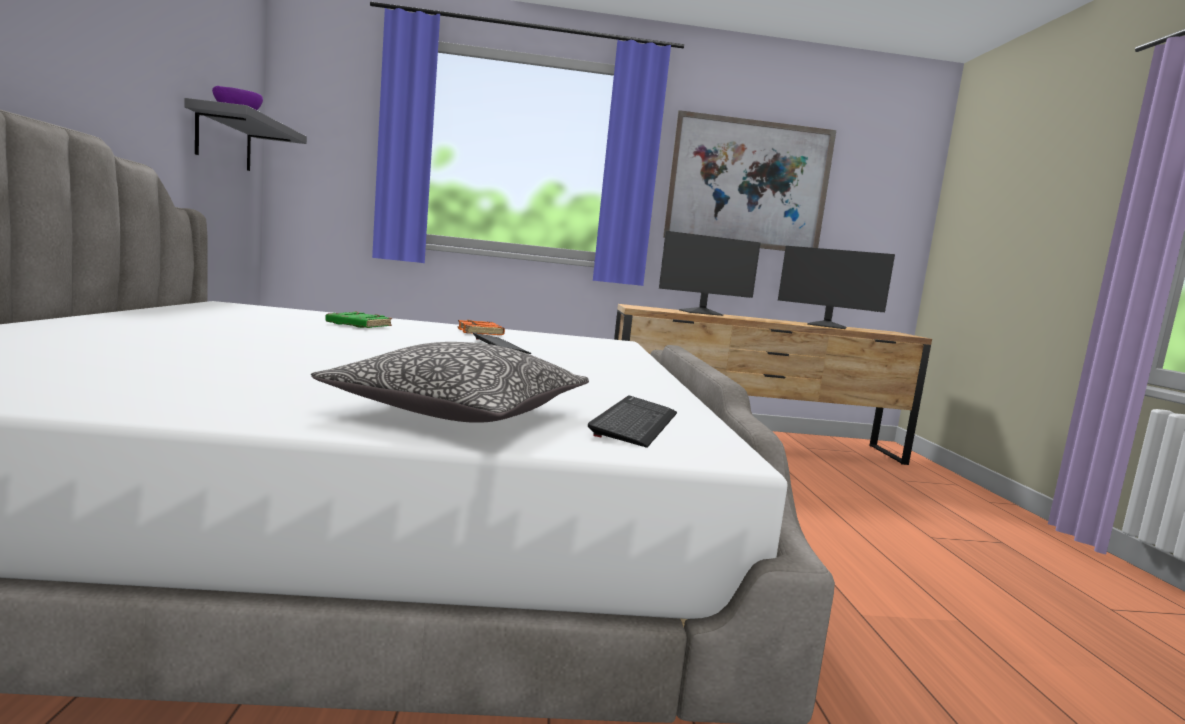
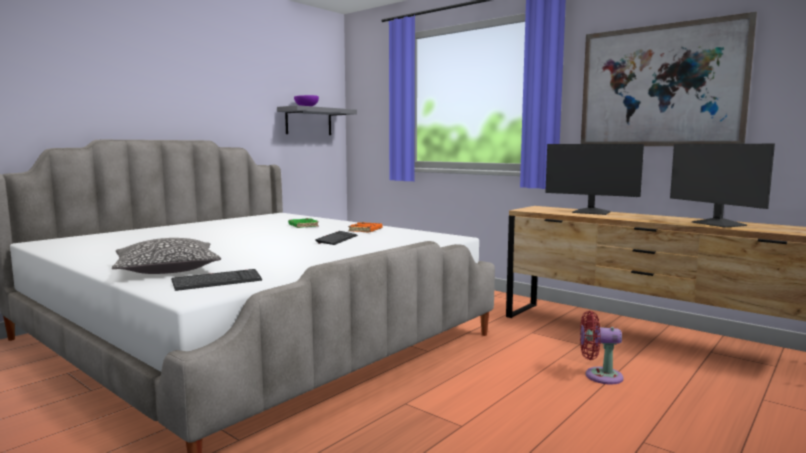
camera: 45 degrees right, 0 degrees up
(796, 486) = (599, 376): none -> red fan

